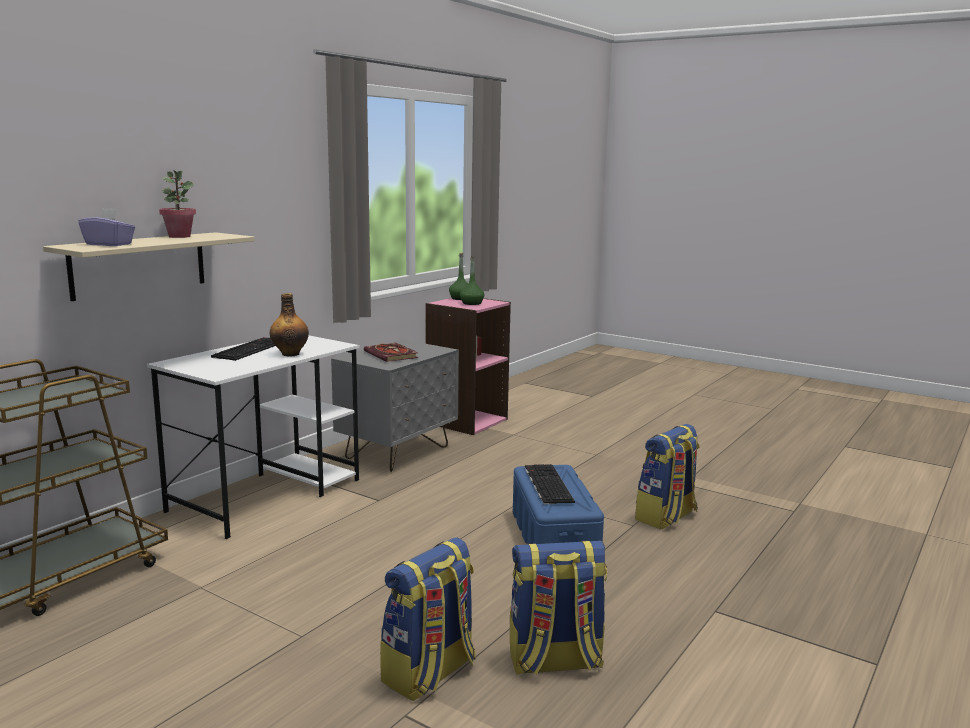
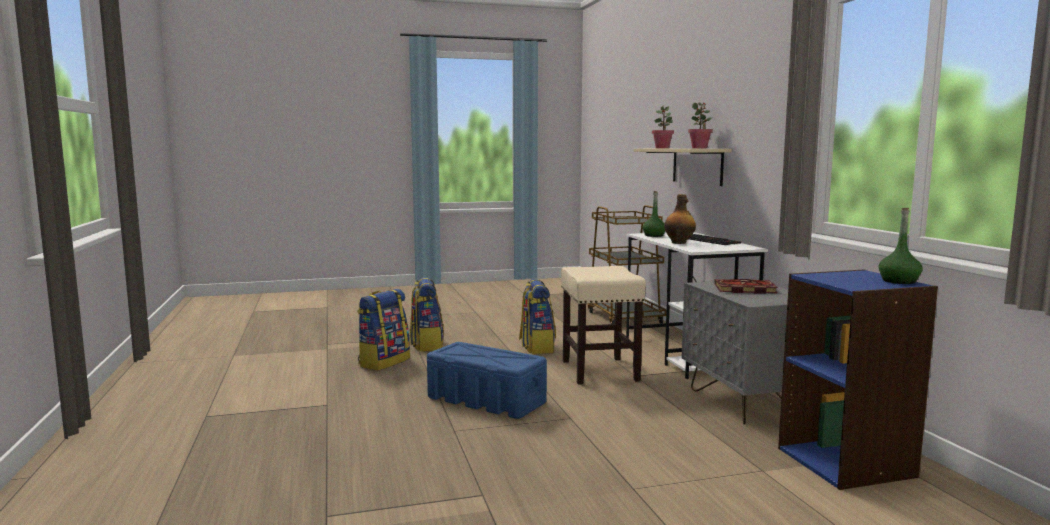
camera: 130 degrees right, 5 degrees down
(109, 244) = (662, 148): purple tissue box -> potted plant
(384, 519) = (599, 370): none -> beige stool
(466, 421) = (846, 462): pink bookcase -> blue bookcase
(471, 303) = (849, 279): green bottle -> green bottle (654, 235)
(546, 484) = (497, 354): keyboard -> none
(666, 517) = (440, 448): backpack -> backpack (537, 347)

